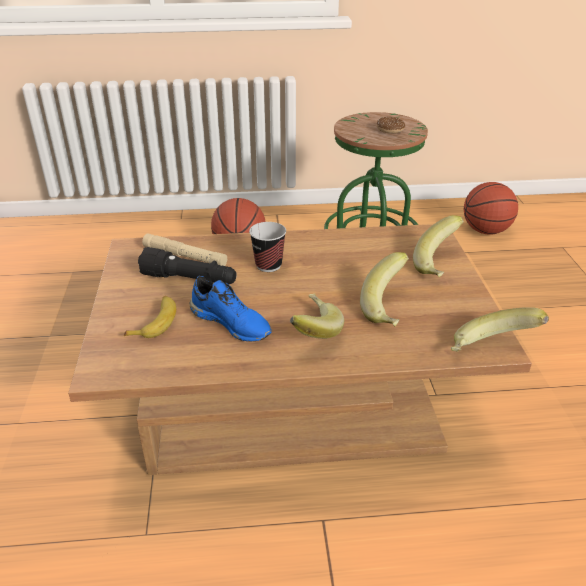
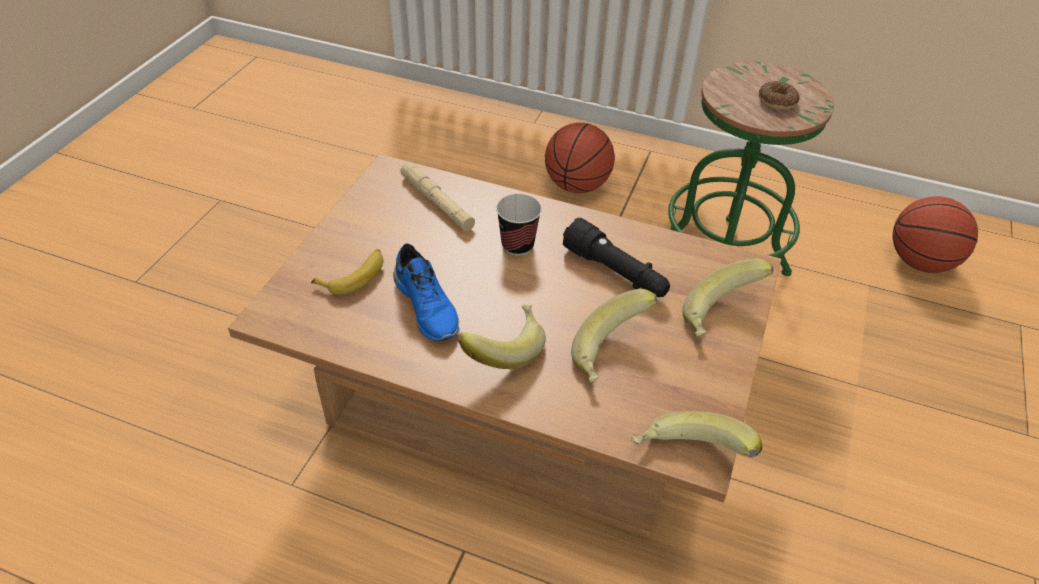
camera: 25 degrees right, 10 degrees up
(190, 280) = (421, 235): black flashlight -> black flashlight (615, 272)

